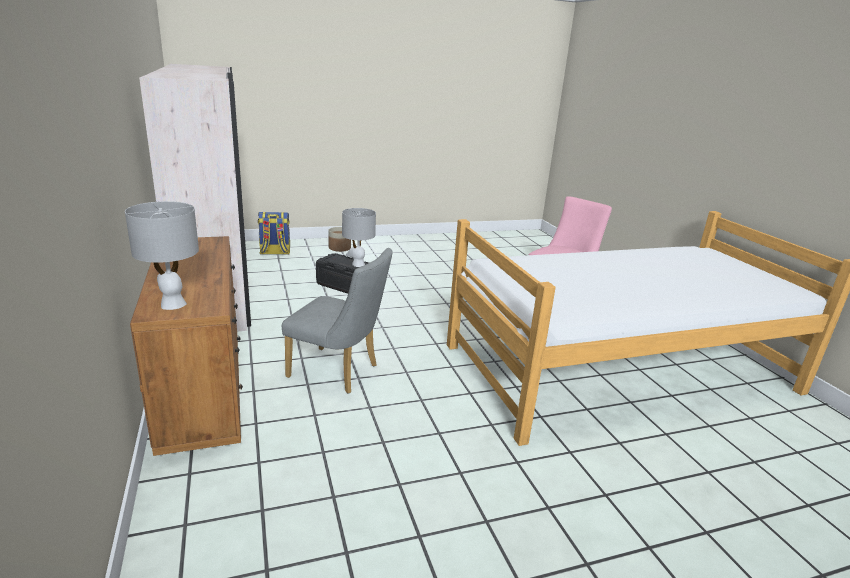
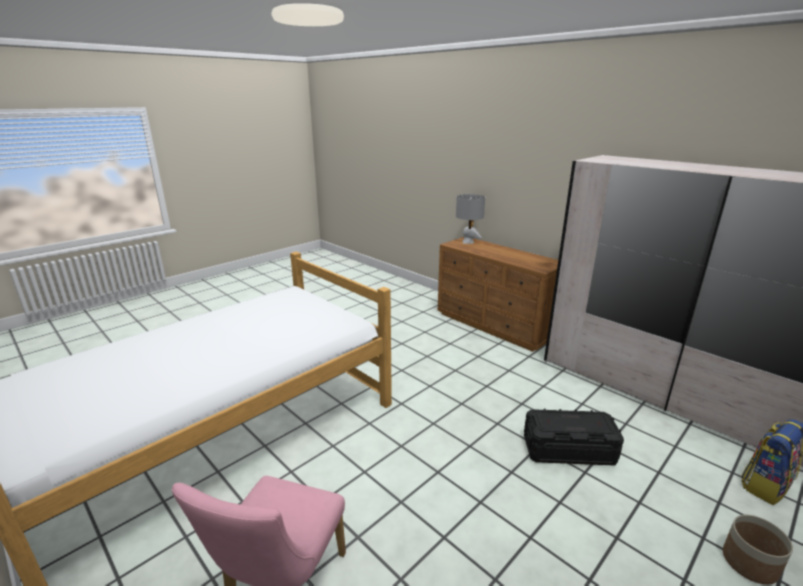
camera: 155 degrees right, 0 degrees up
(339, 372) = (442, 355): grey chair -> none
(358, 264) = (559, 422): grey table lamp -> none

